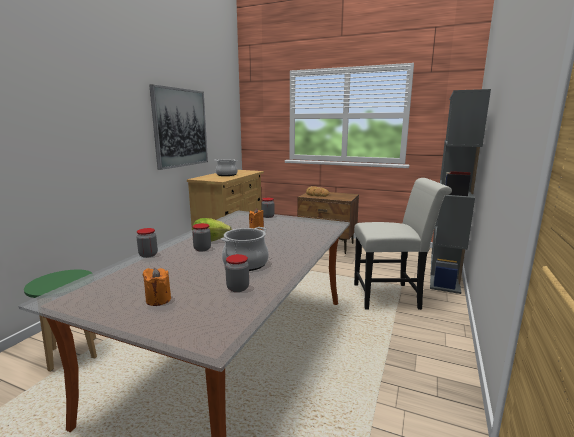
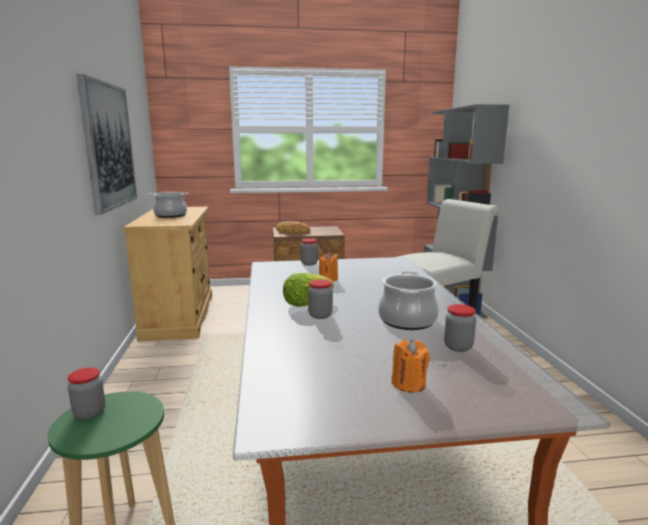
camera: 30 degrees left, 0 degrees up
(148, 255) = (267, 338): jar -> jar (89, 412)

